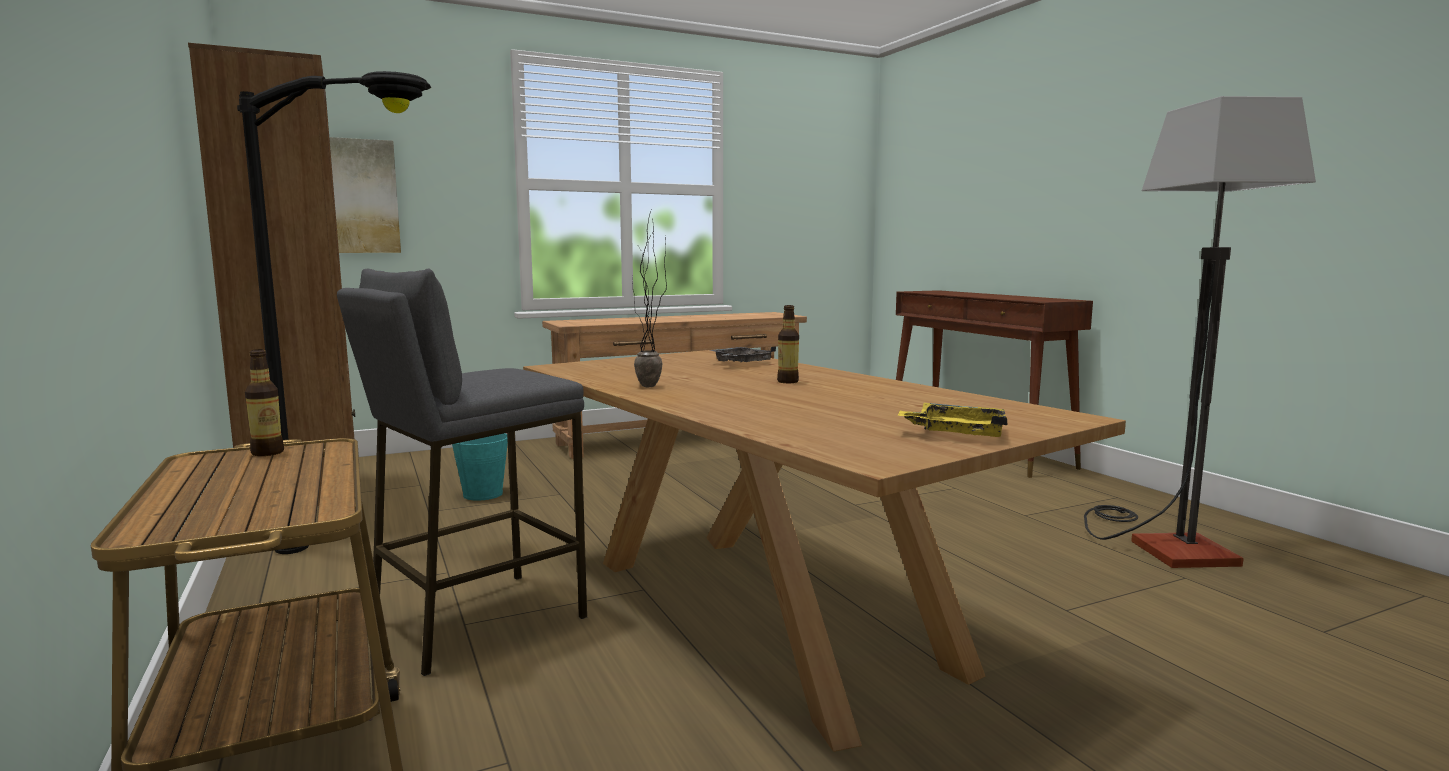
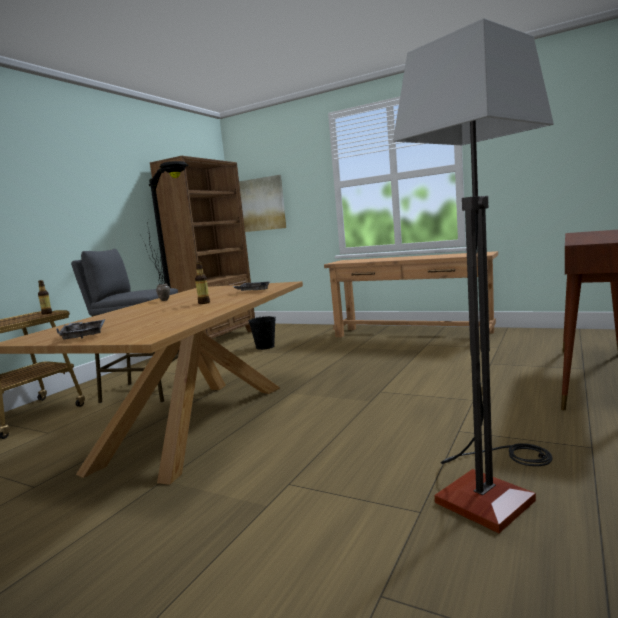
camera: 55 degrees right, 0 degrees up
(483, 494) = (265, 347): turquoise bucket -> black bucket
(956, 433) = (84, 336): yellow tray -> grey tray

